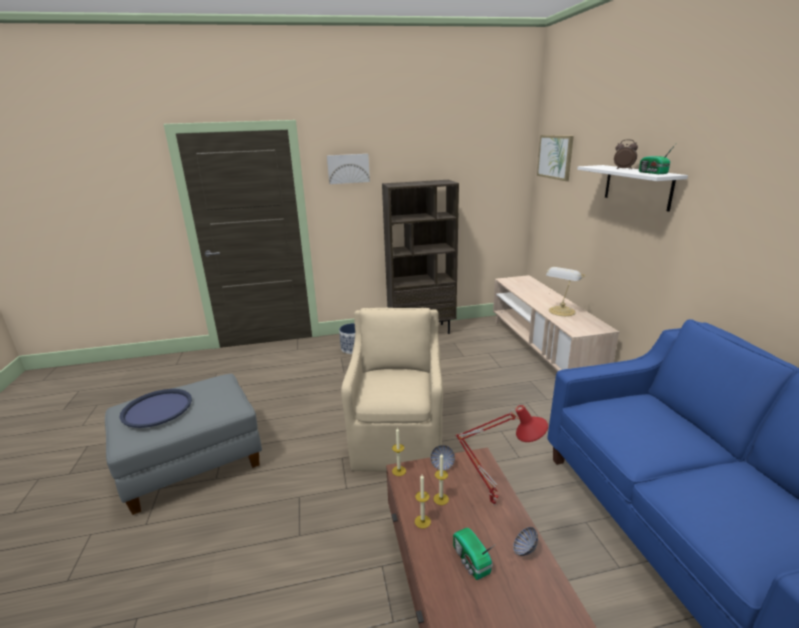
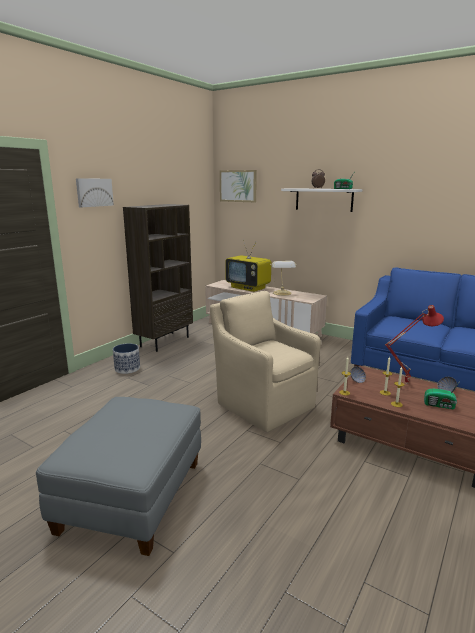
camera: 45 degrees left, 5 degrees down
(157, 409) = (116, 437): blue tray -> none
(535, 293) = (248, 288): none -> television

